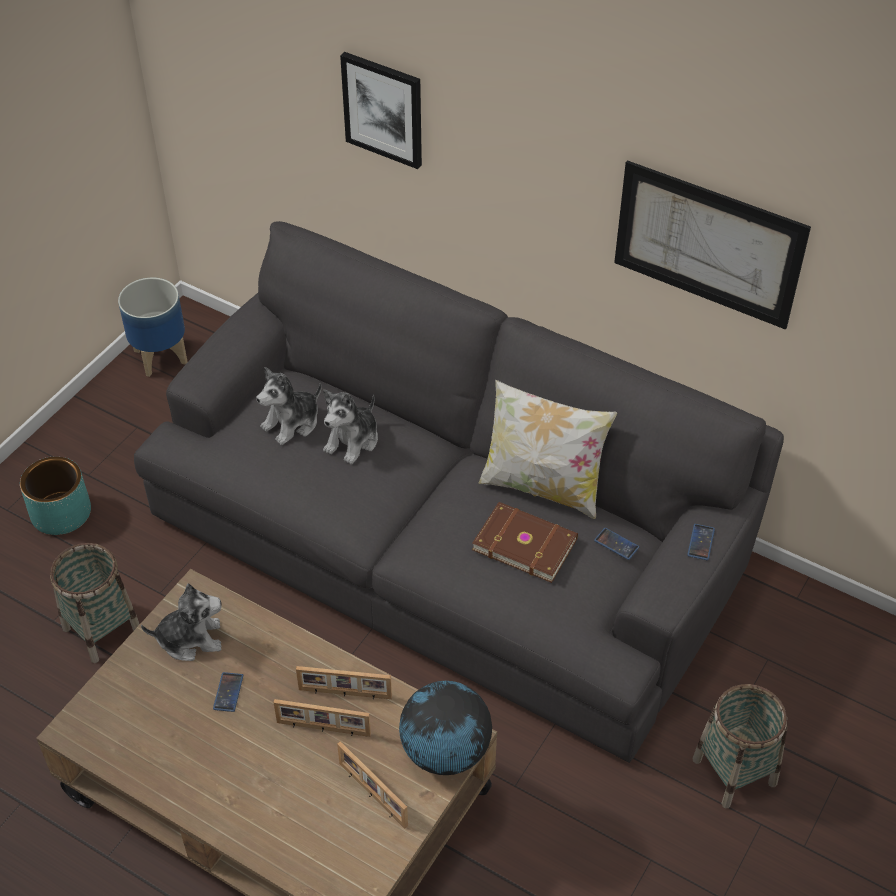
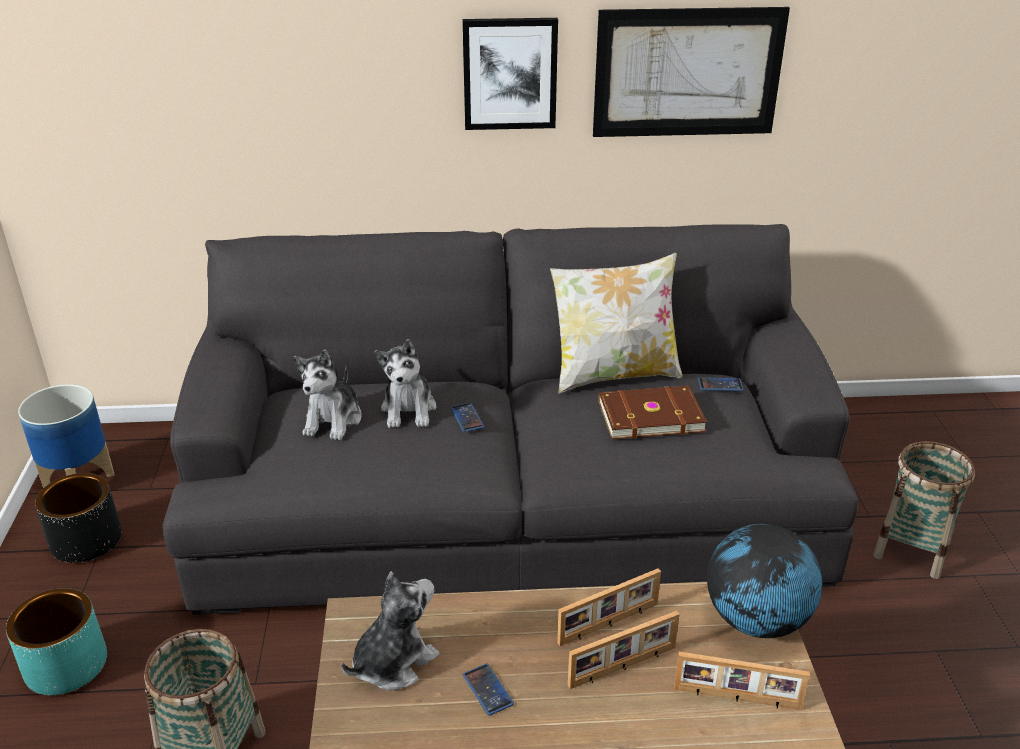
camera: 35 degrees left, 15 degrees down
(133, 416) = (87, 541): none -> black planter
(383, 109) = (312, 62): picture -> picture (510, 73)
(701, 542) = (793, 346): phone -> phone (467, 418)

